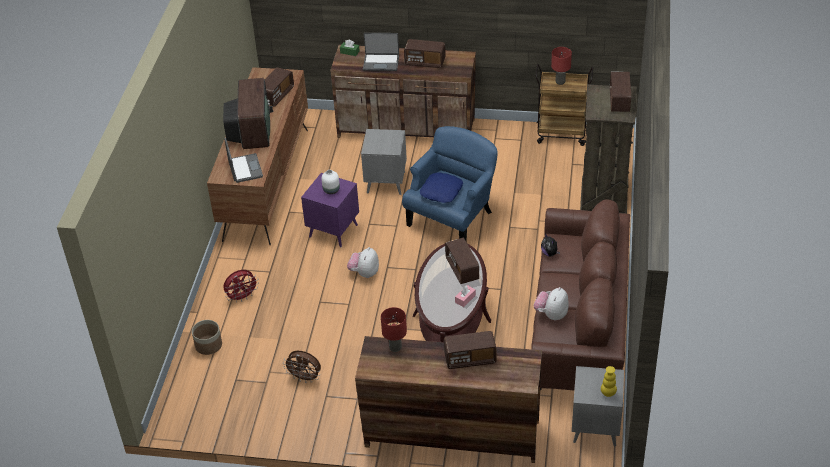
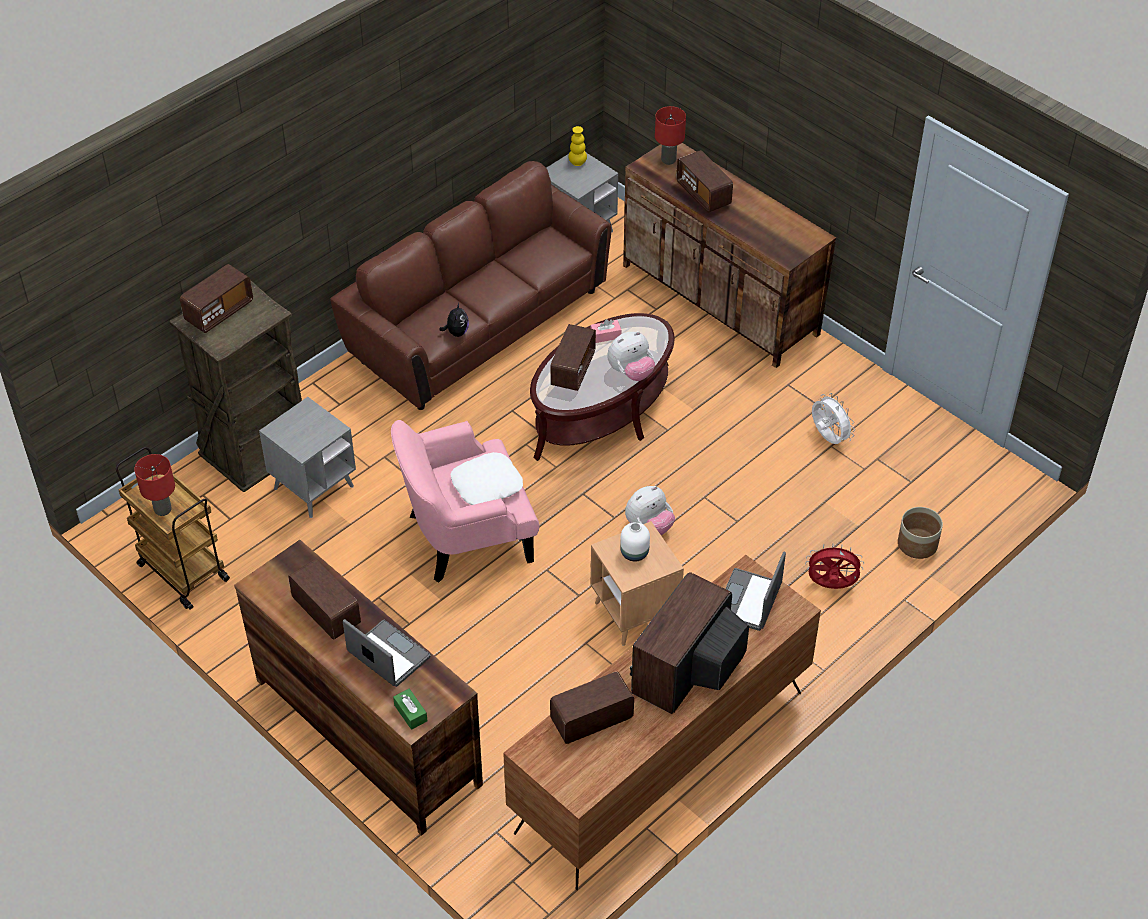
camera: 145 degrees left, 5 degrees up
(305, 378) = (828, 438): brown fan -> white fan
(333, 231) = (634, 613): purple side table -> brown side table
(386, 182) = (493, 649): grey side table -> grey side table (313, 488)
(395, 348) = (769, 242): red table lamp -> red table lamp (669, 160)
(442, 191) = (486, 484): blue pillow -> white pillow
(452, 218) = (466, 535): blue armchair -> pink armchair
(470, 359) = (703, 194): radio -> radio turned 150 degrees counterclockwise
(551, 314) = (536, 268): plush toy -> plush toy (631, 372)

